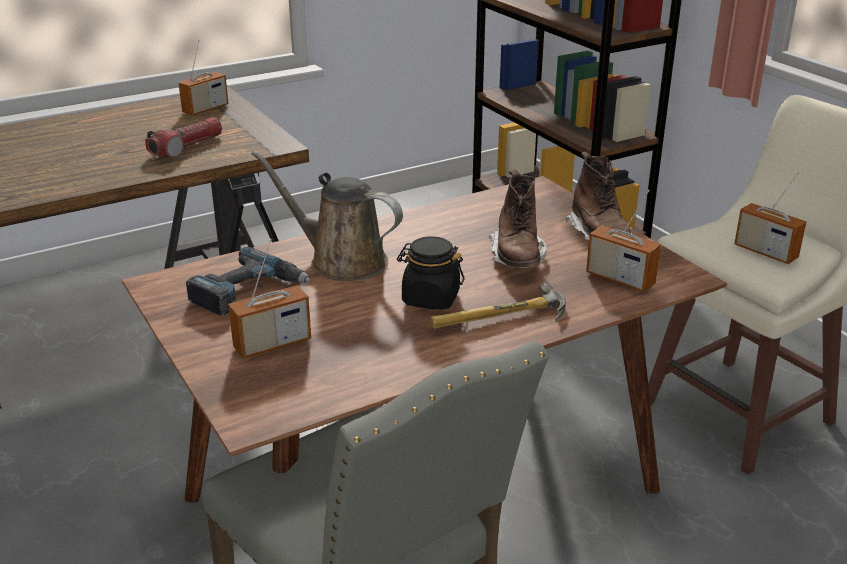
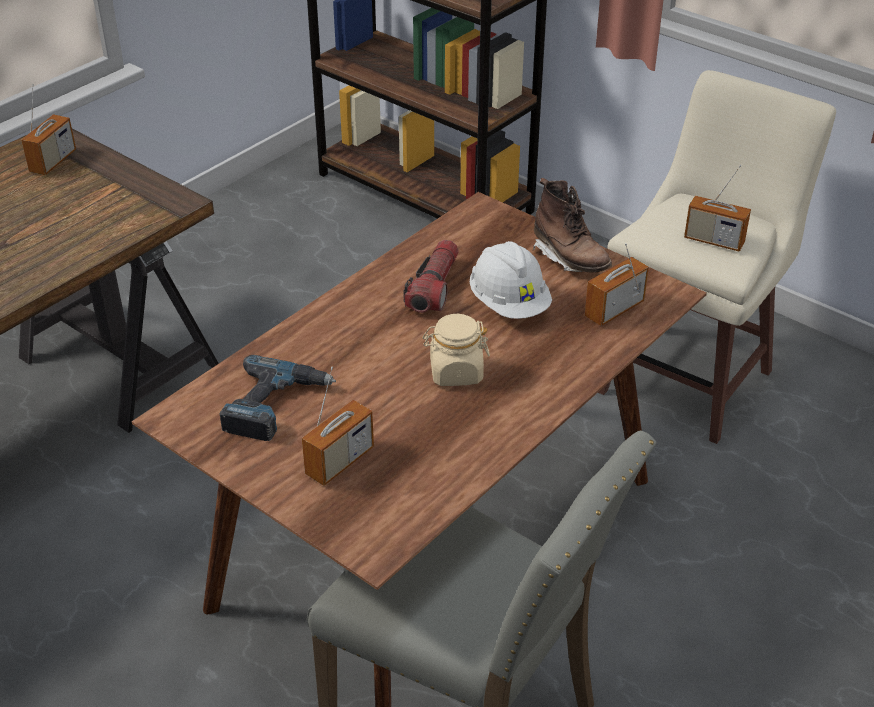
camera: 20 degrees left, 10 degrees up
(186, 147) = (72, 225): flashlight -> flashlight (434, 287)
(341, 261) = (343, 346): brown watering can -> none
(430, 298) = (455, 372): black jar -> beige jar
(502, 321) = (536, 383): hammer -> none
(517, 257) = (509, 304): brown boot -> white hard hat
(620, 279) = (614, 309): radio -> radio turned 120 degrees clockwise

